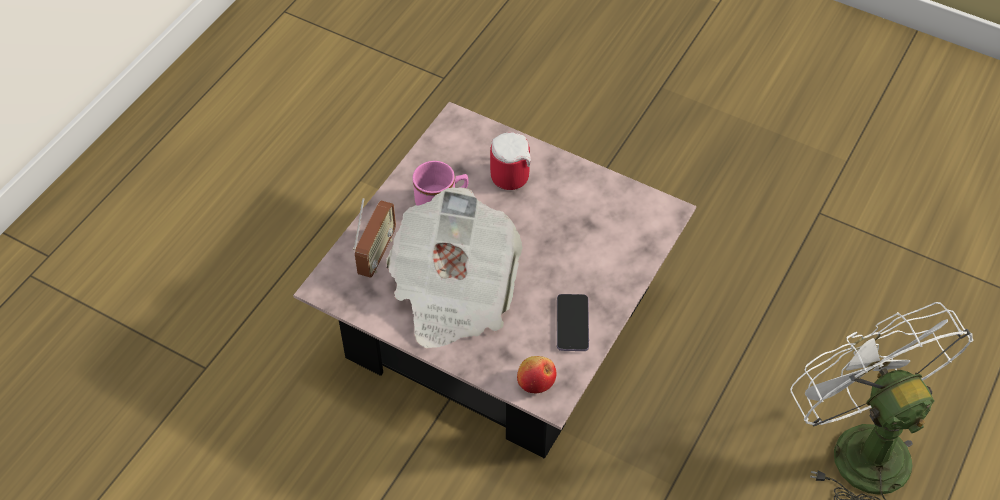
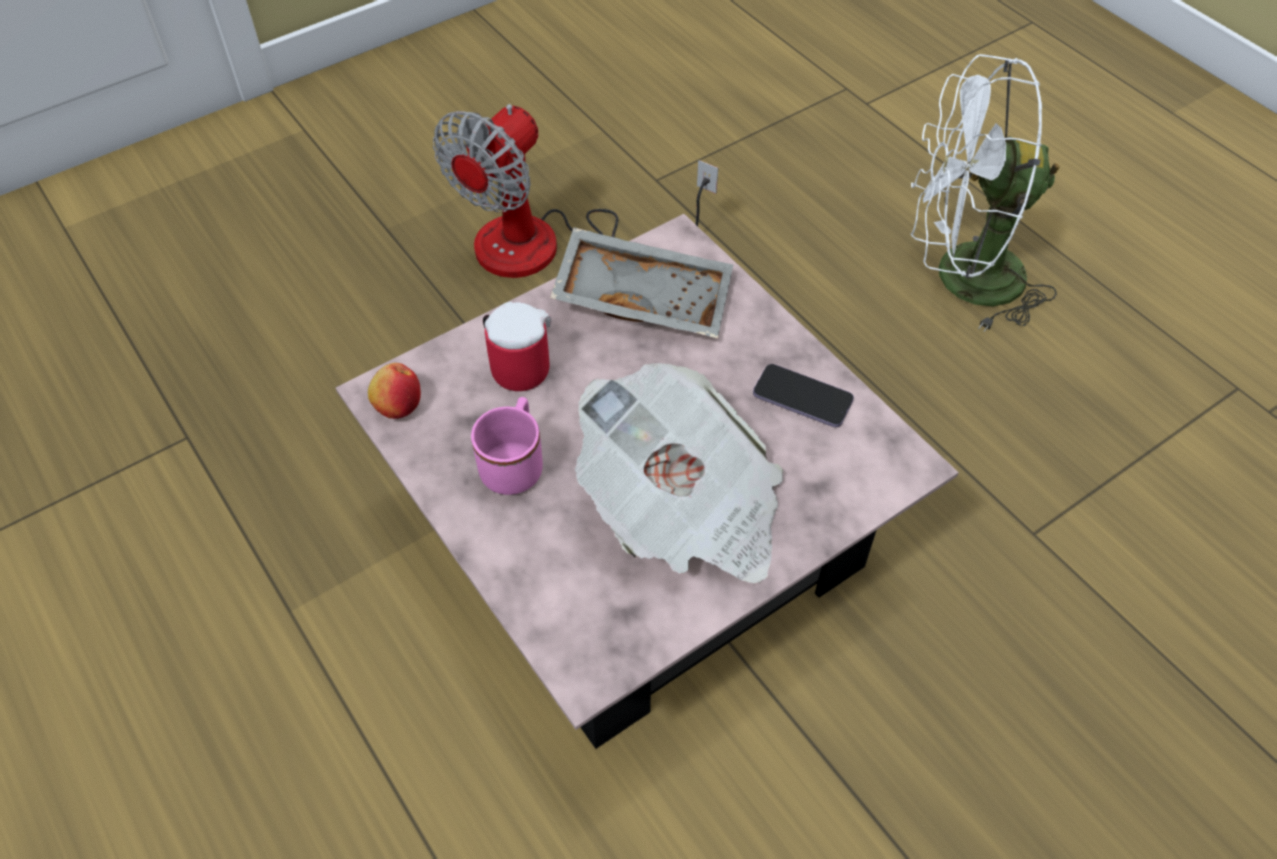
camera: 65 degrees left, 0 degrees up
(377, 254) = (563, 580): radio -> none
(536, 382) = (878, 471): apple -> apple (398, 405)
(606, 212) = (644, 296): none -> grey tray
(708, 177) = (548, 245): none -> fan

